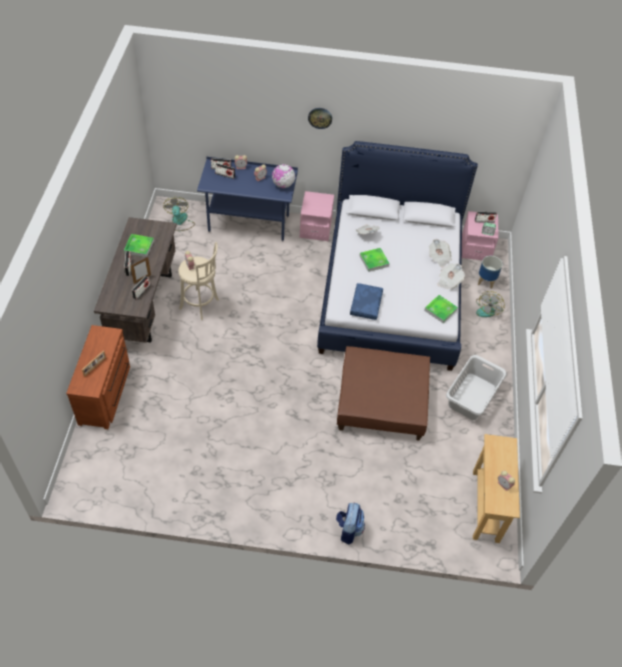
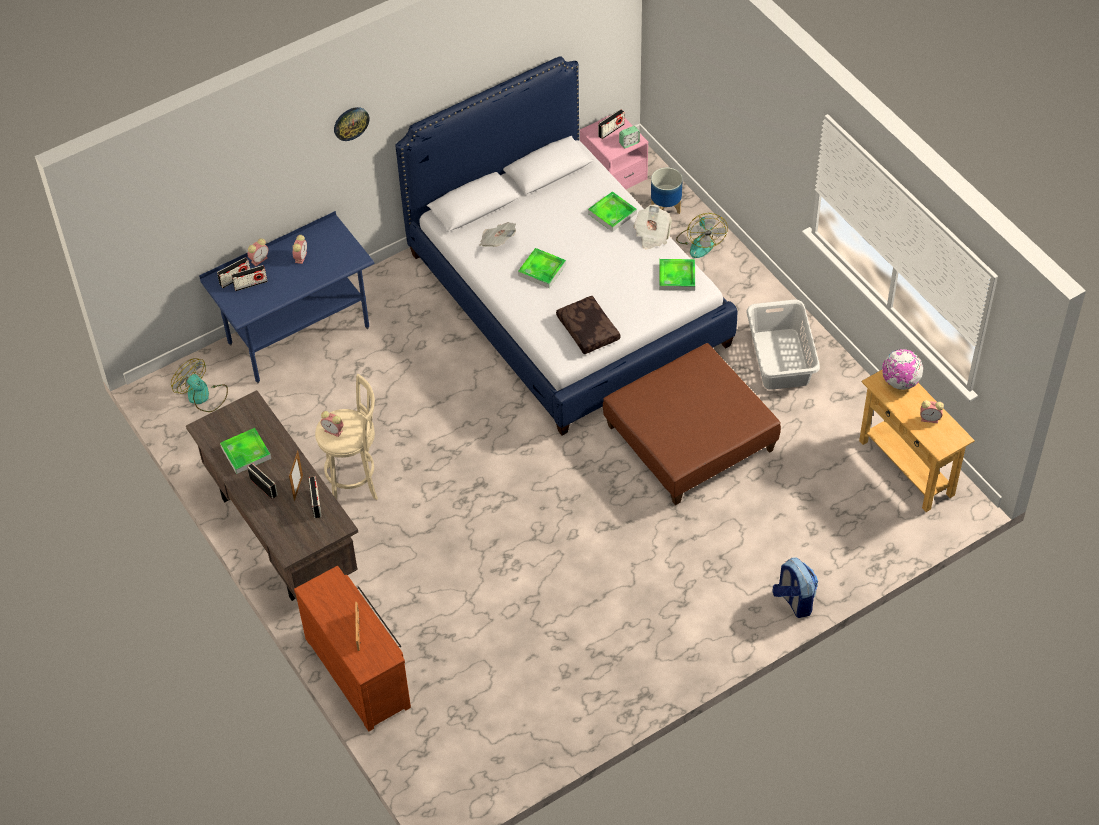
camera: 35 degrees left, 0 degrees up
(283, 185) = (340, 247): globe -> globe (900, 382)
(315, 228) = (392, 282): pink nightstand -> none
(365, 304) = (587, 330): blue pillow -> brown pillow
(439, 258) = (612, 213): newspaper -> tray

